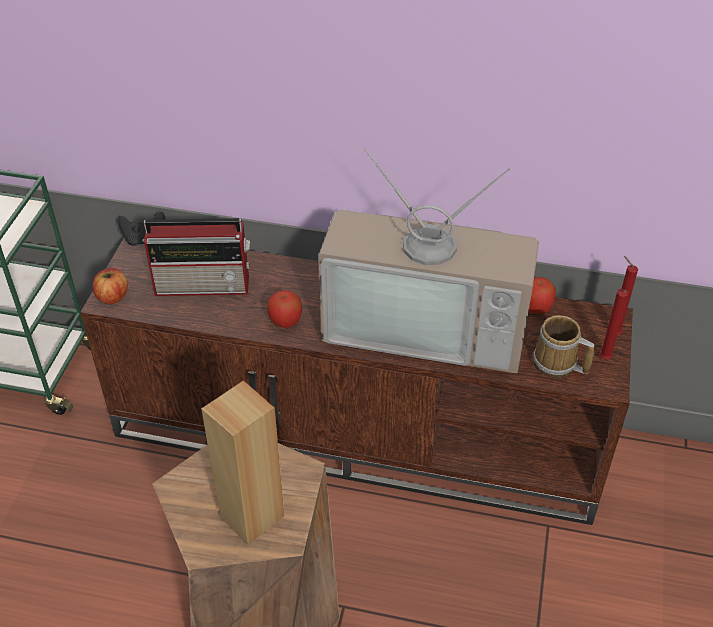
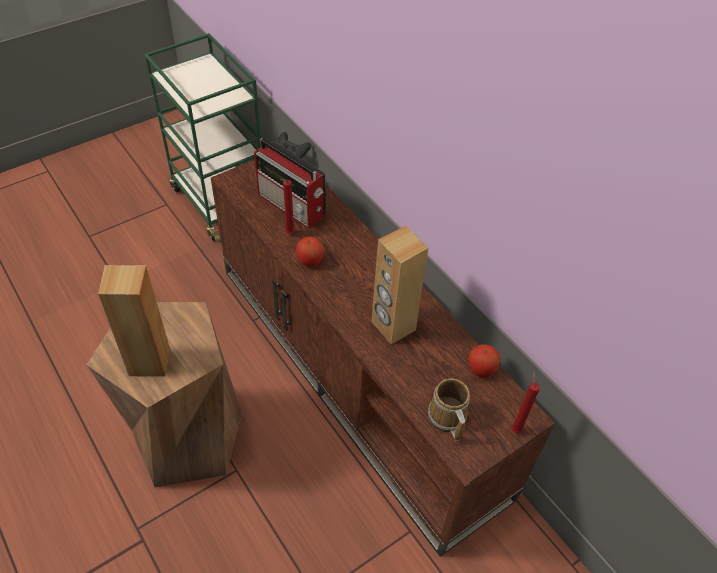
camera: 40 degrees right, 5 degrees up
(112, 297) = (236, 180): apple -> none
(427, 325) = (393, 326): television -> brown speaker
(604, 360) = (485, 442): red candle -> red candle (288, 234)

